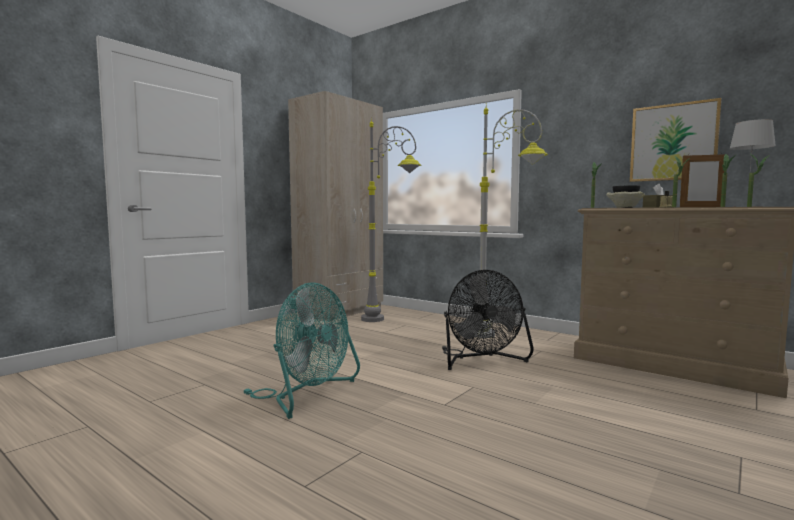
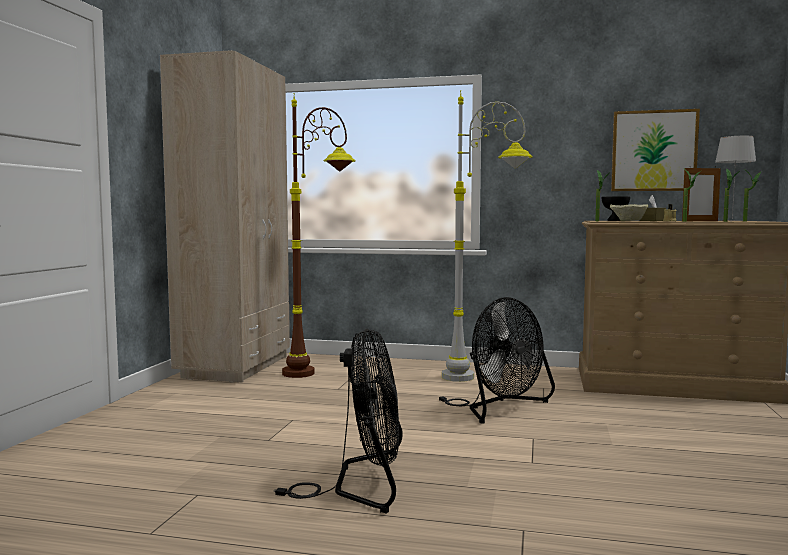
camera: 25 degrees left, 0 degrees up
(304, 395) = (361, 482): turquoise fan -> black fan
(391, 318) = (321, 369): grey floor lamp -> brown floor lamp

